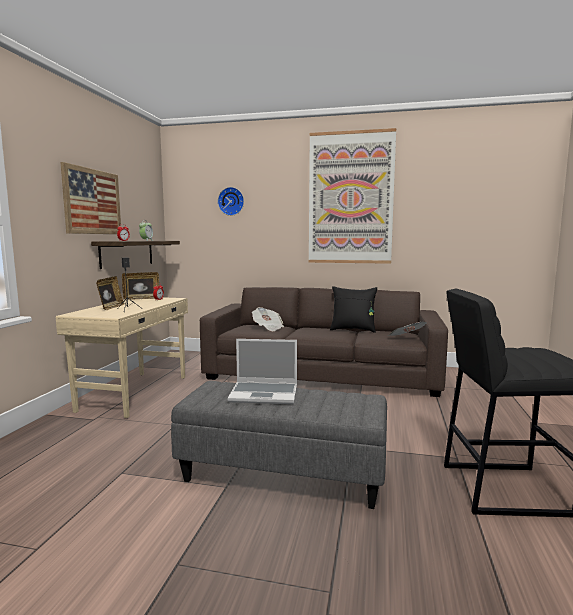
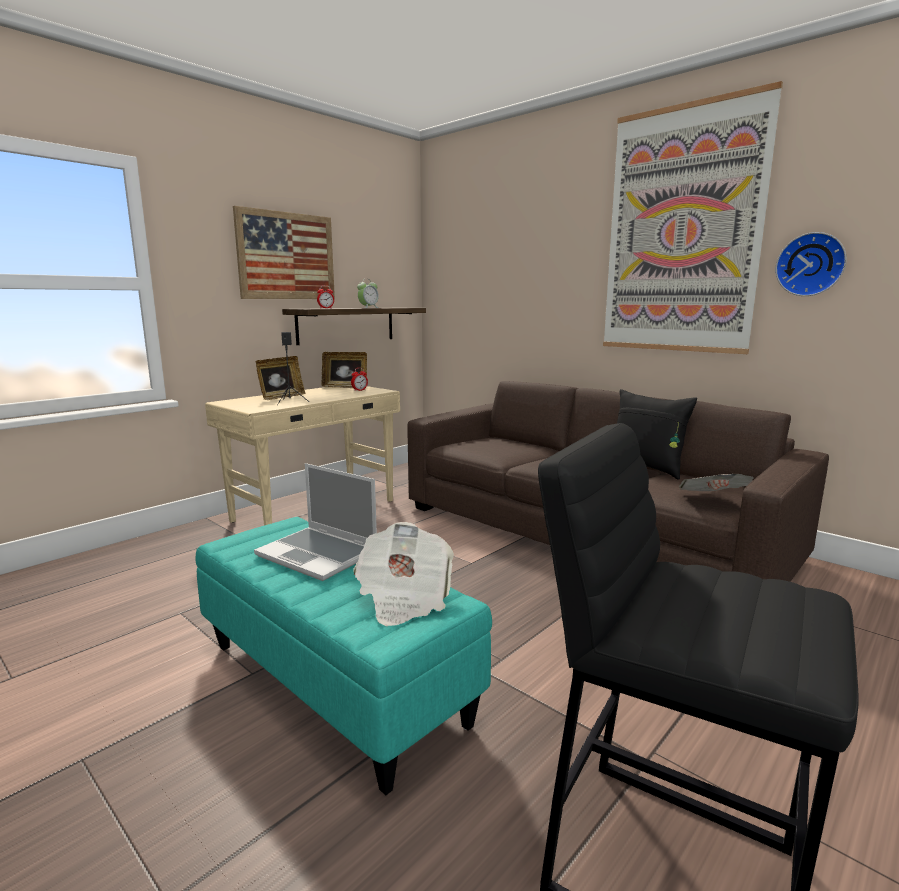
camera: 30 degrees right, 5 degrees up
(231, 201) = (500, 247): wall clock -> wall clock (810, 264)
(268, 328) = (508, 447): newspaper -> newspaper (404, 598)
(283, 475) = (335, 683): grey ottoman -> turquoise ottoman

